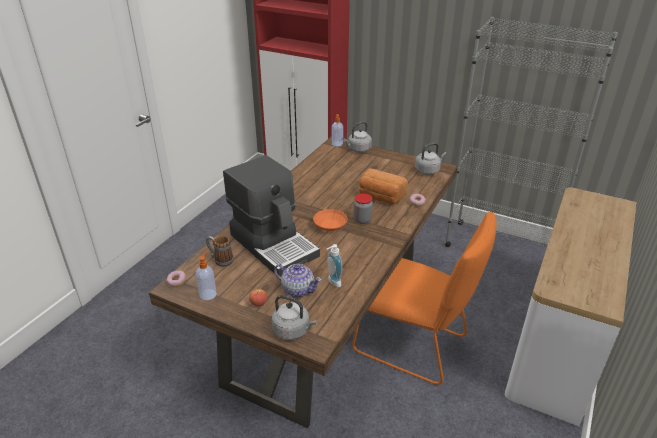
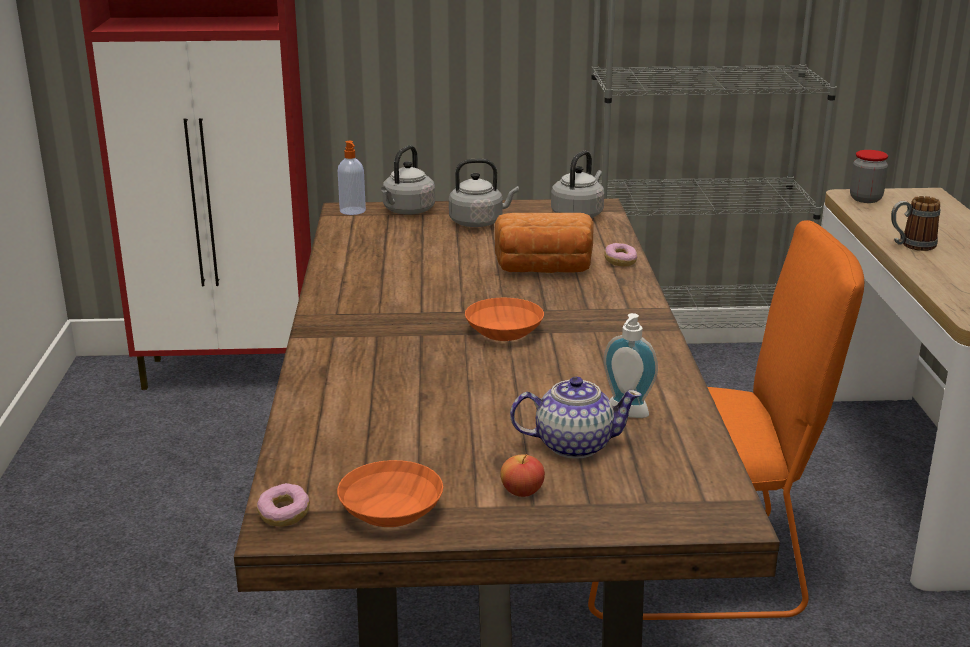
camera: 30 degrees left, 10 degrees down
(208, 294) = (389, 512): soap dispenser -> orange bowl
(220, 260) = (340, 447): mug -> mug (911, 245)
(274, 244) = (428, 389): coffee machine -> none
(293, 330) = (652, 511): grey kettle -> grey kettle (479, 222)
(362, 220) = (554, 308): jar -> jar (865, 199)

